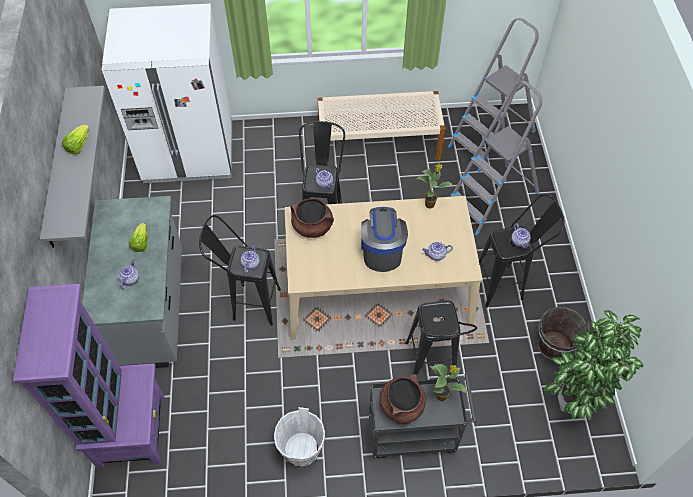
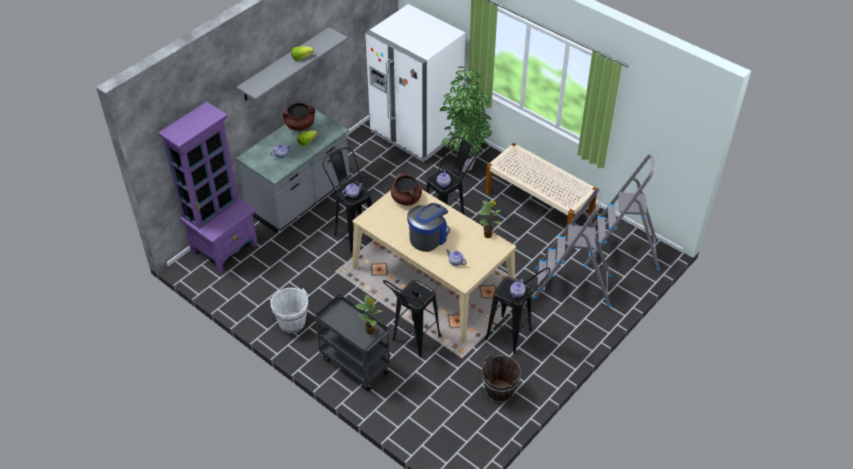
camera: 45 degrees right, 10 degrees down
(401, 405) = (344, 318): brown cooking pot -> brown cooking pot (300, 125)
(569, 407) = (465, 428): potted plant -> potted plant (464, 167)

